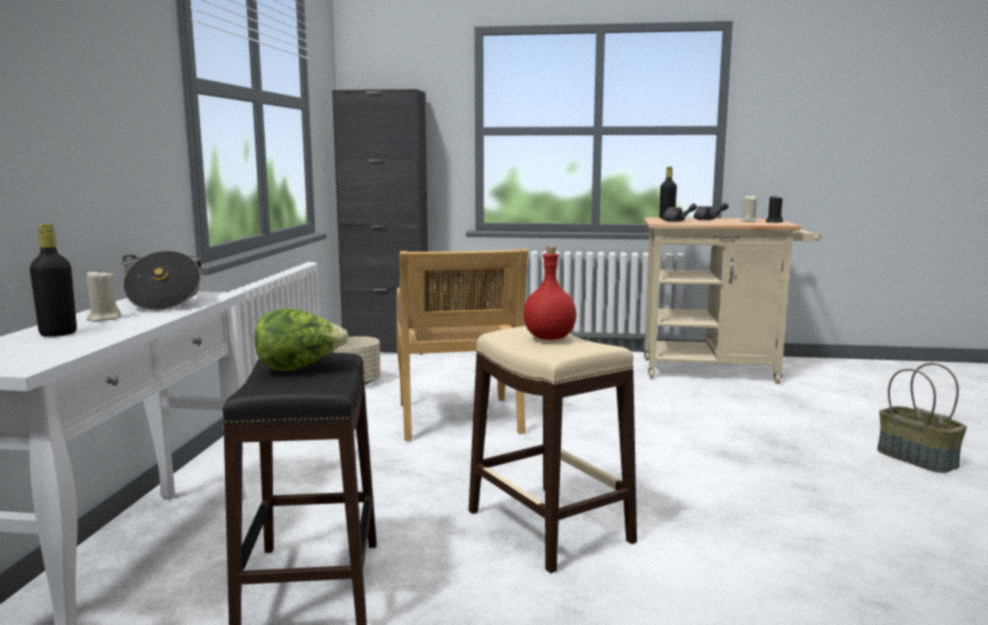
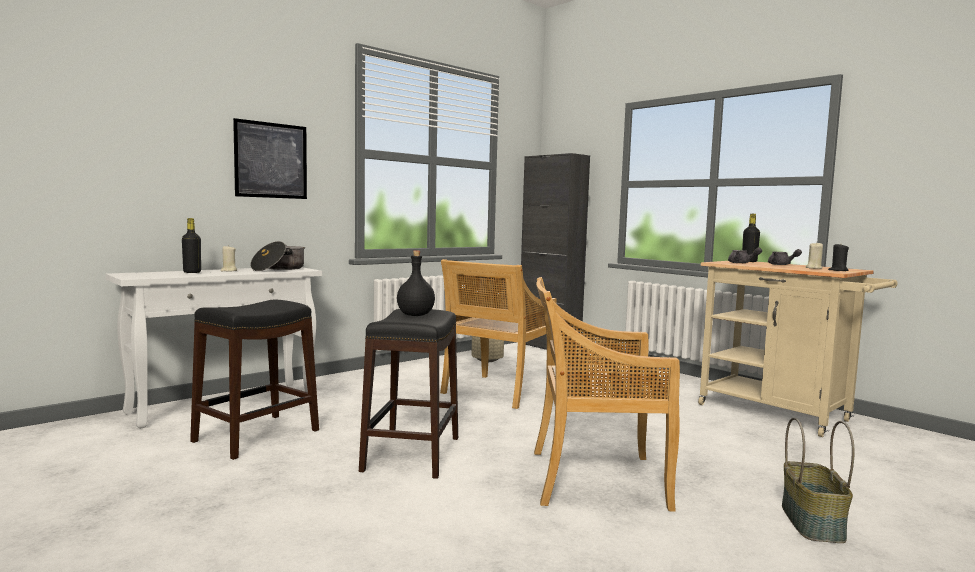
camera: 40 degrees right, 5 degrees down
(93, 98) = (271, 160): none -> picture
(299, 368) = (261, 304): lettuce -> none
(549, 526) = (413, 453): beige stool -> black stool
(550, 338) = (416, 315): red bottle -> black bottle
(742, 483) = (593, 479): none -> beige chair

